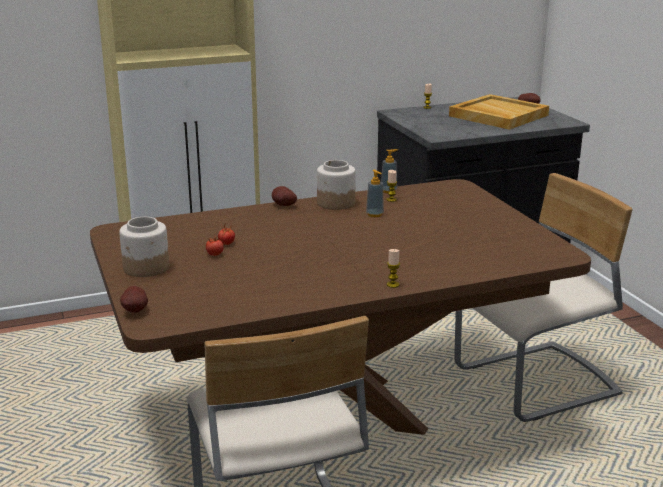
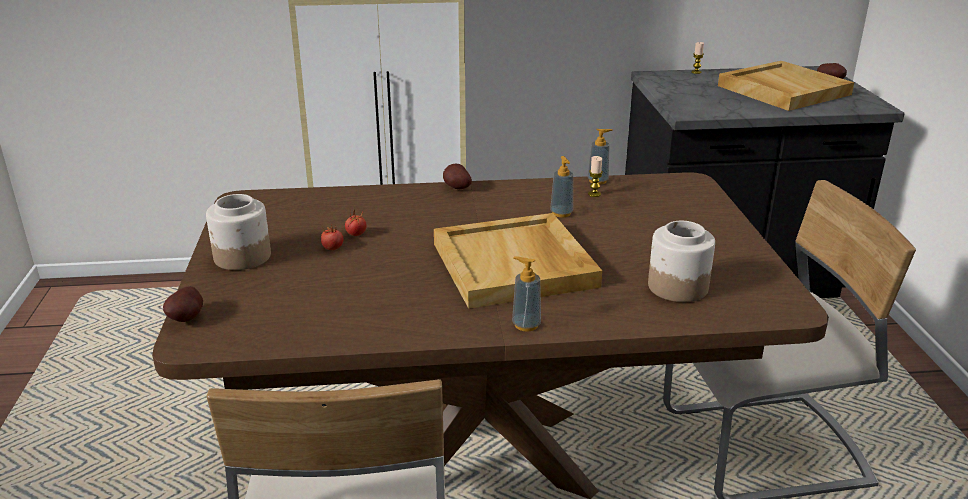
camera: 15 degrees right, 5 degrees up
(335, 203) = (521, 191): jar -> jar (677, 286)
(362, 250) = (515, 265): none -> beige tray
(393, 284) = (526, 325): candle -> soap dispenser

